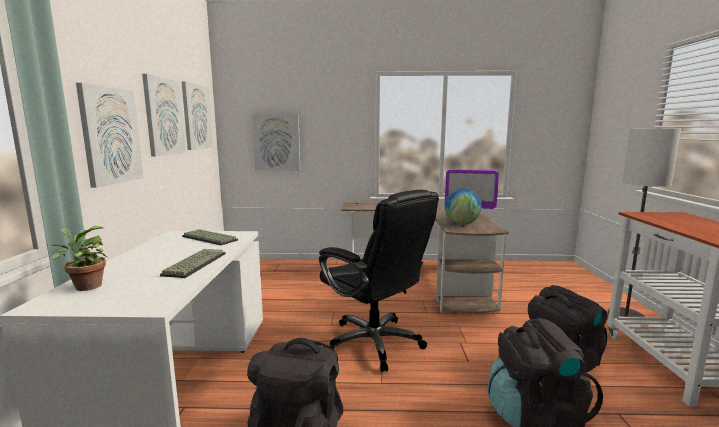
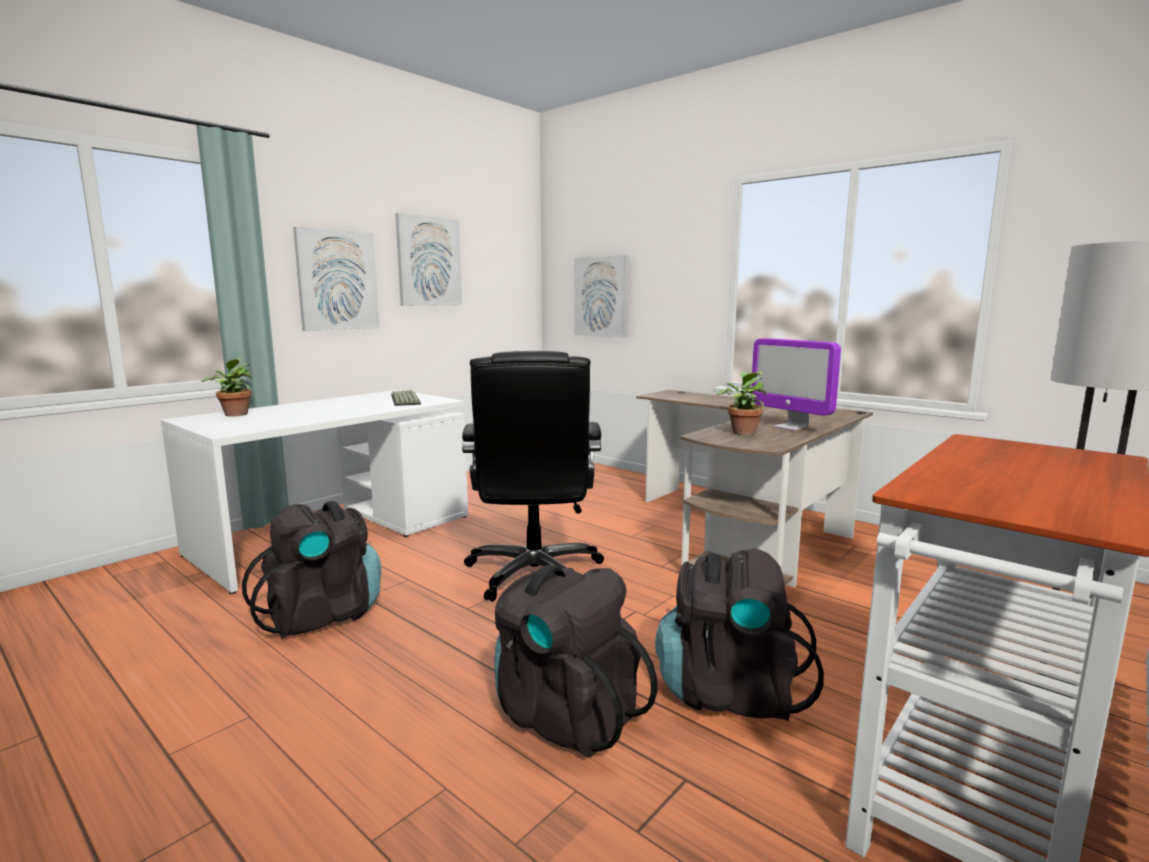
camera: 40 degrees right, 0 degrees up
(194, 263) = (333, 414): keyboard -> none
(196, 117) = (495, 262): picture -> none
(462, 224) = (742, 432): globe -> potted plant

